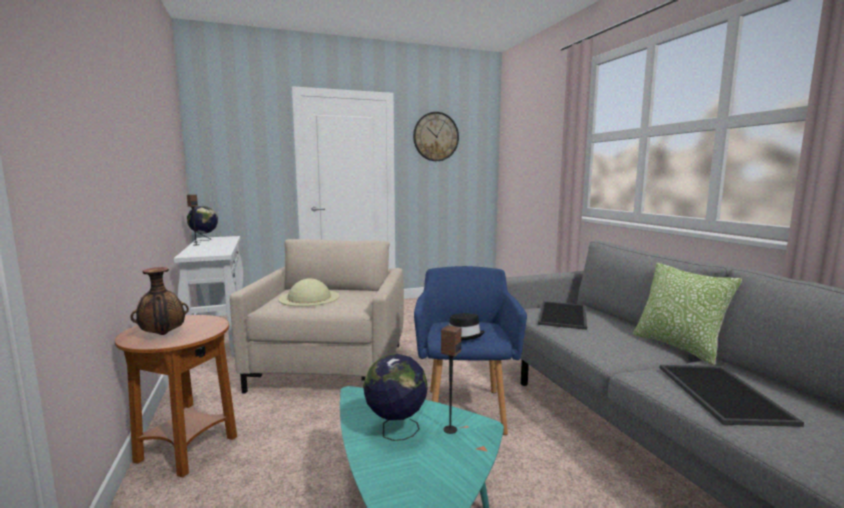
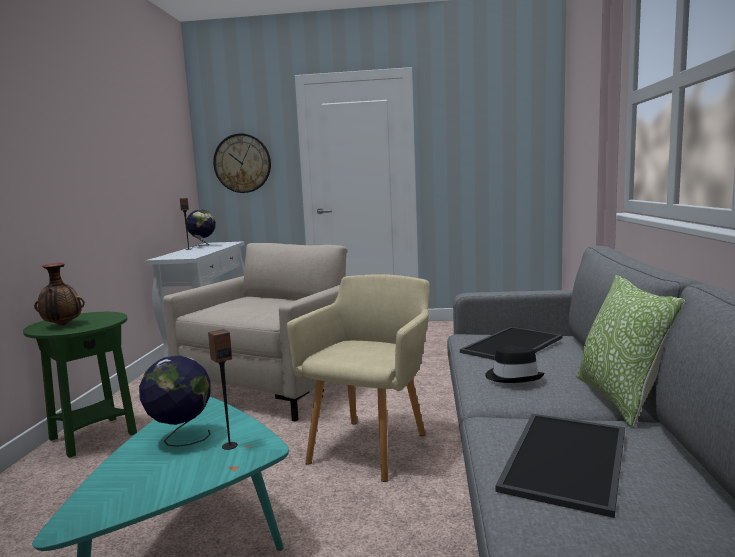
camera: 25 degrees right, 0 degrees up
(187, 450) = (93, 437): brown side table -> green side table
(309, 297) = (245, 305): beige hat -> none
(435, 136) = (469, 116): wall clock -> wall clock (242, 163)
(463, 335) = (350, 355): black hat -> black hat (513, 377)
(465, 407) = (371, 445): blue armchair -> beige armchair

